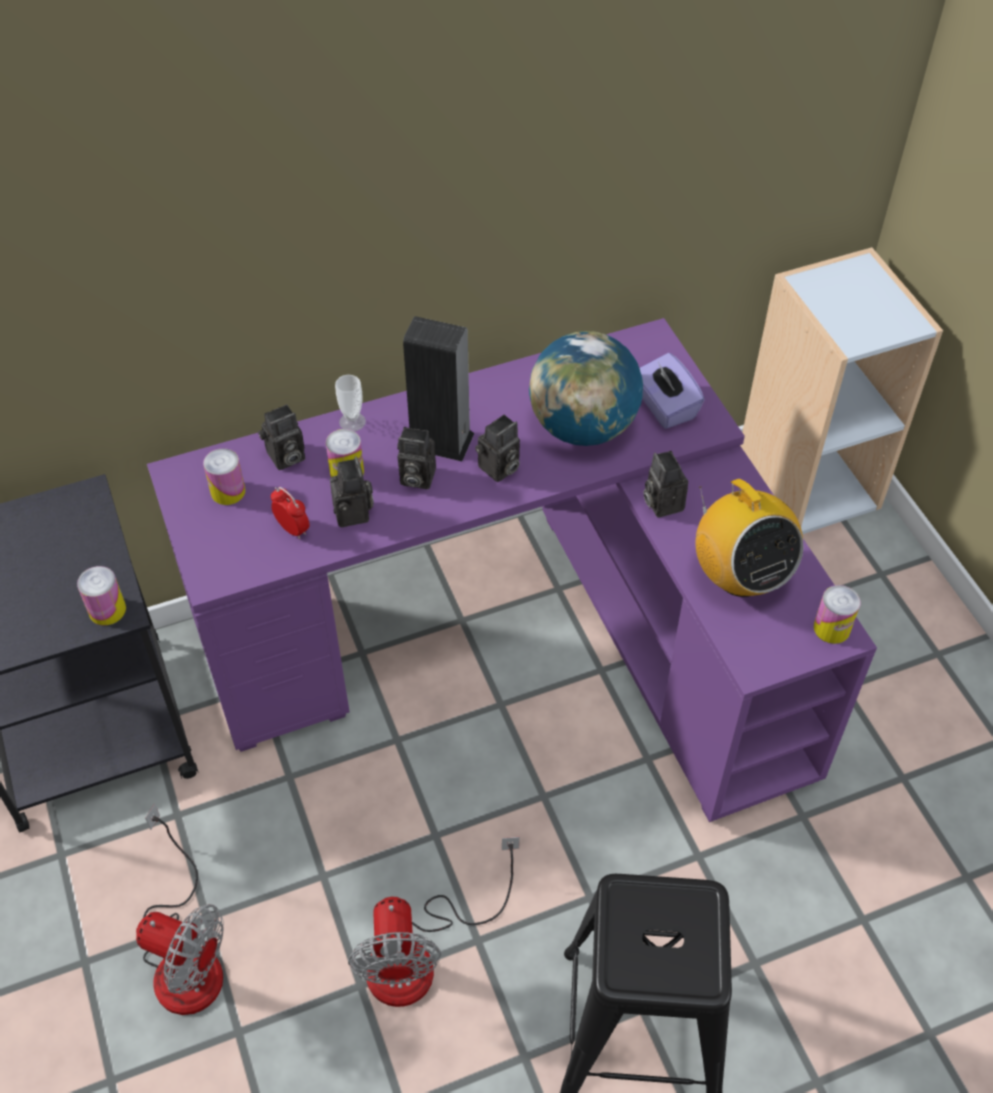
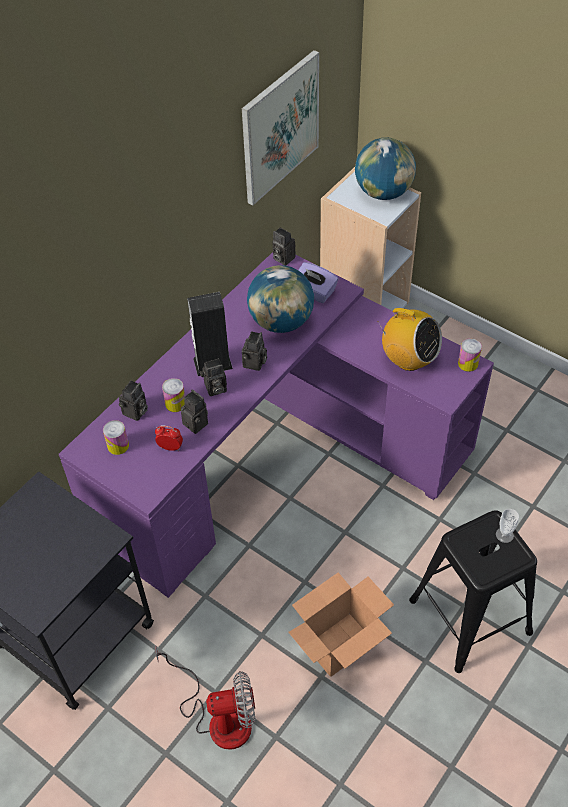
camera: 30 degrees left, 0 degrees up
(107, 610) = (102, 541): can -> none
(352, 422) = (157, 376): cup -> cup (504, 535)
(420, 955) = (340, 644): fan -> cardboard box
(661, 502) = (344, 342): camera -> camera (282, 258)
(709, 119) = (280, 127): none -> picture
(881, 305) = (383, 192): none -> globe

